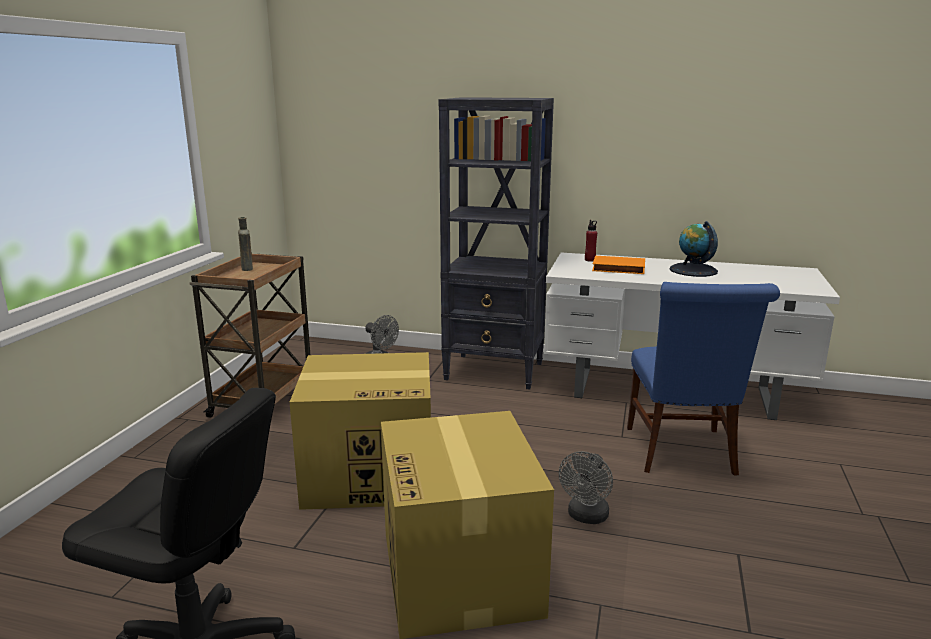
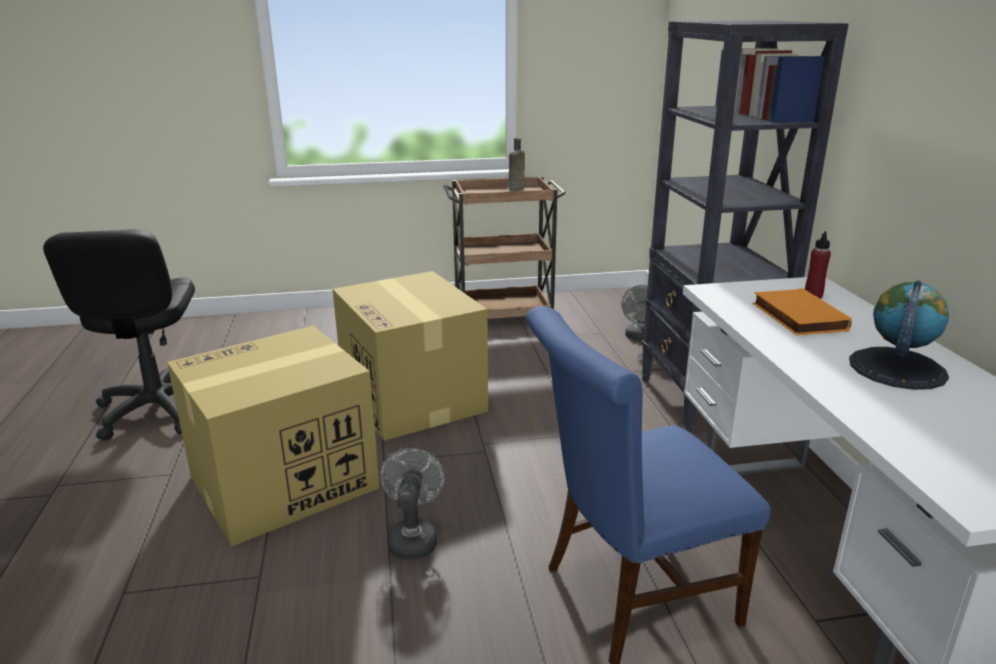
camera: 65 degrees right, 5 degrees up
(586, 517) = (413, 538): grey fan -> grey fan turned 90 degrees clockwise

